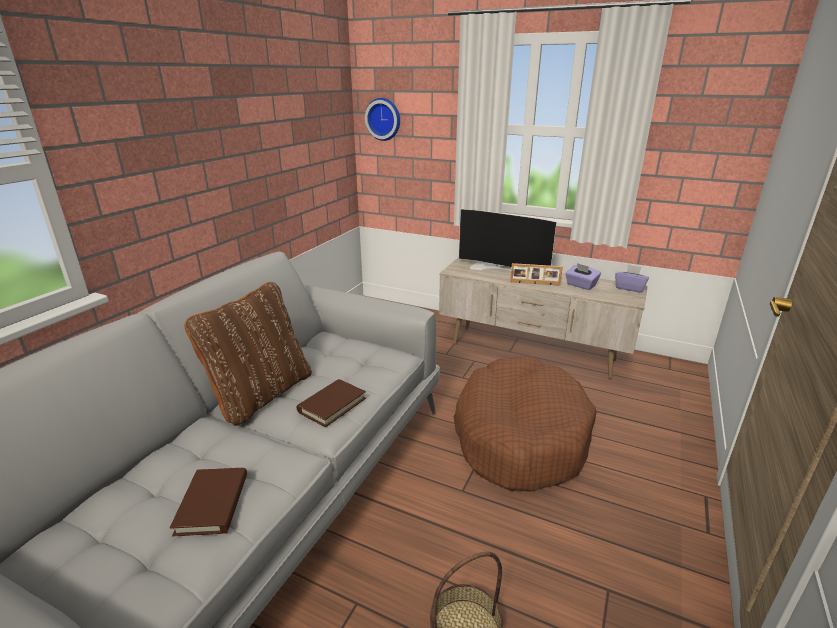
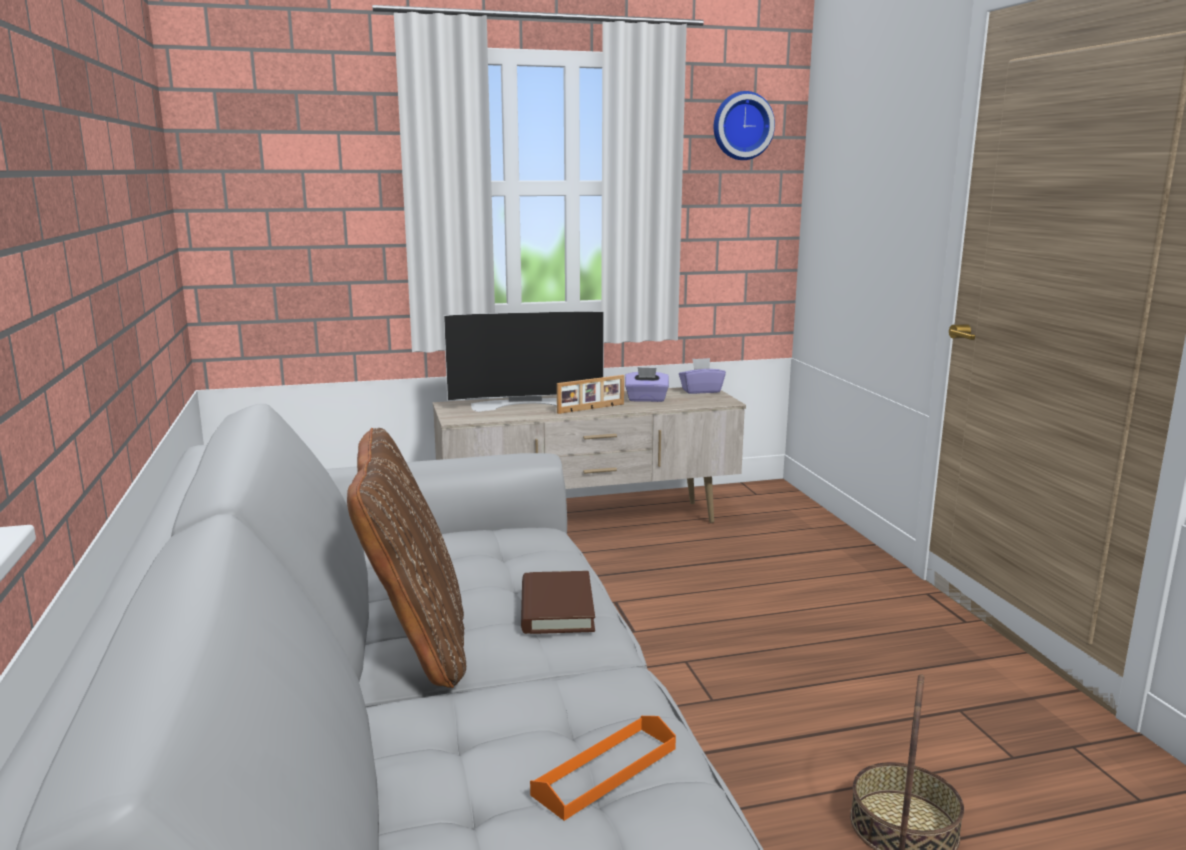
camera: 40 degrees left, 10 degrees down
(212, 504) = (605, 771): brown book -> orange tray
(384, 119) = (244, 181): wall clock -> wall clock (741, 126)
(519, 436) = (696, 616): brown dog bed -> none

